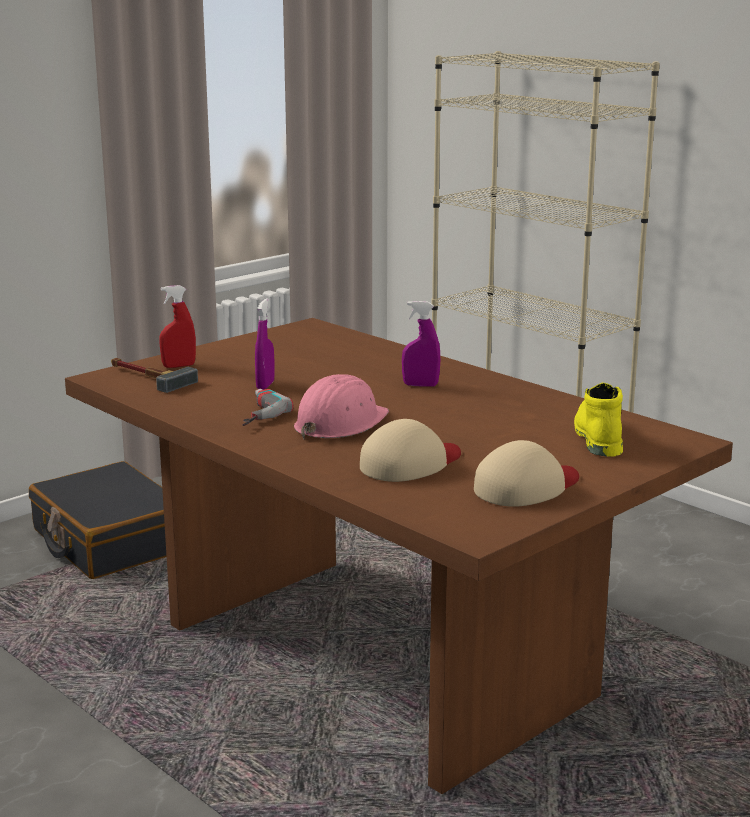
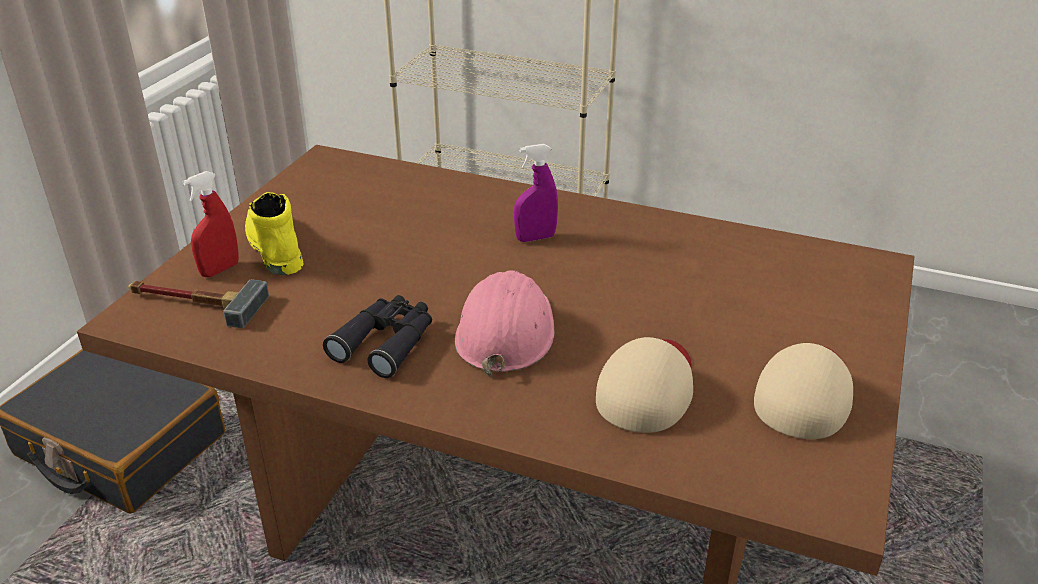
camera: 25 degrees left, 15 degrees up
(252, 414) = (386, 342): power drill -> black binoculars
(265, 385) = (358, 281): purple spray bottle -> none
(597, 437) = (789, 282): yellow boot -> yellow boot (273, 245)

